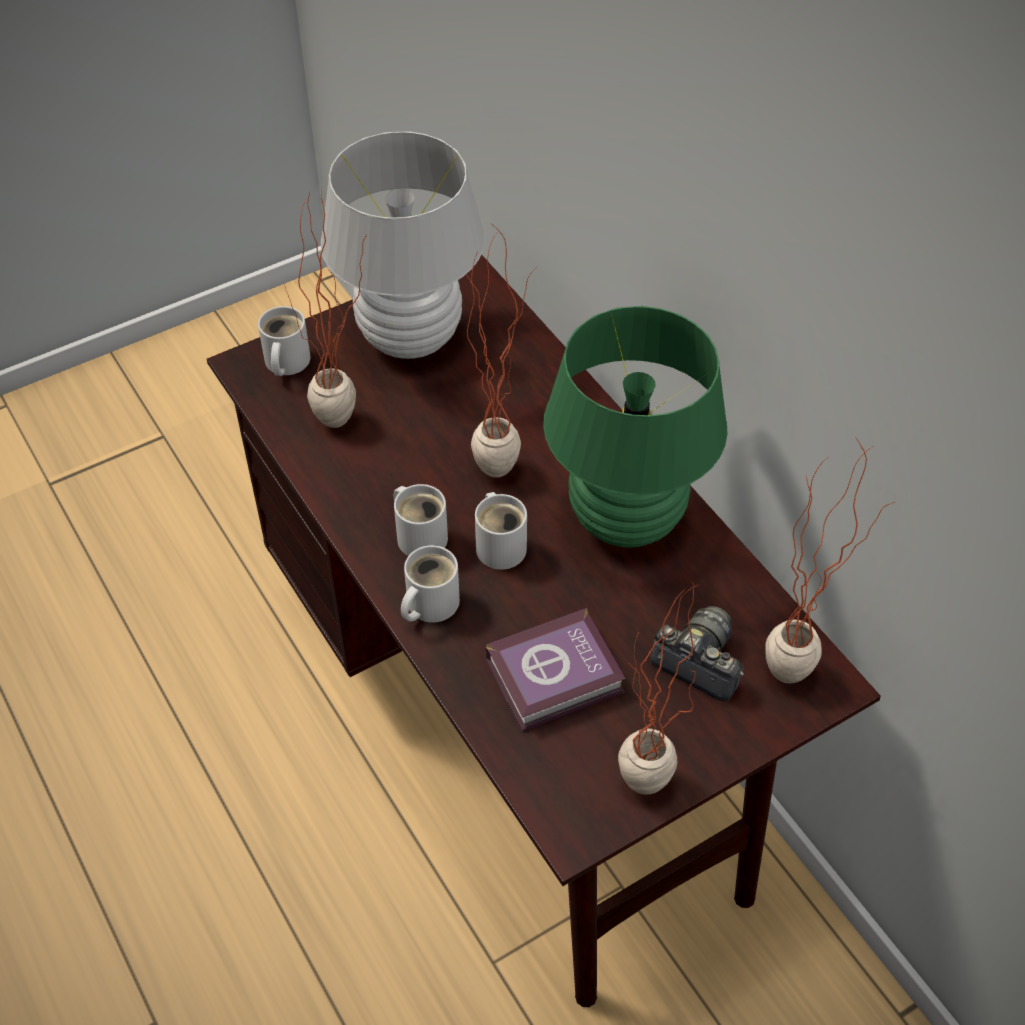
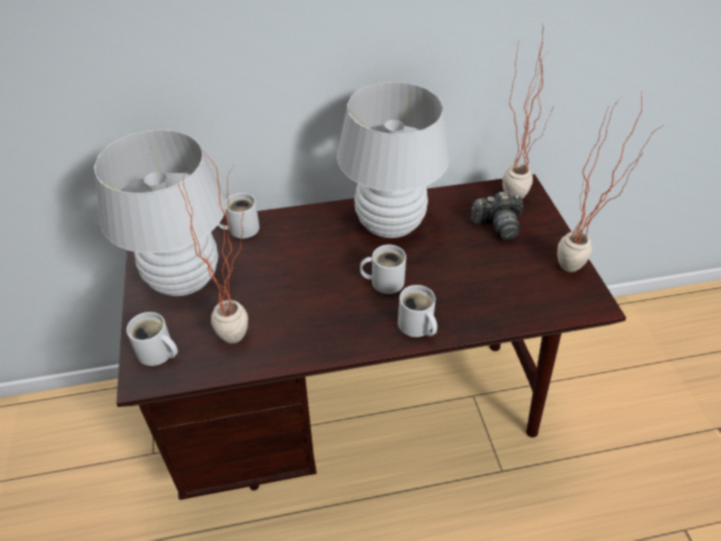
camera: 70 degrees left, 5 degrees down
(421, 535) = (359, 316): white mug -> white mug (240, 228)
(503, 459) = (317, 262): potted plant -> none
(558, 677) = (490, 282): book -> none
(626, 520) = (390, 225): green table lamp -> white table lamp
(699, 662) = (497, 225): camera -> camera turned 150 degrees counterclockwise

